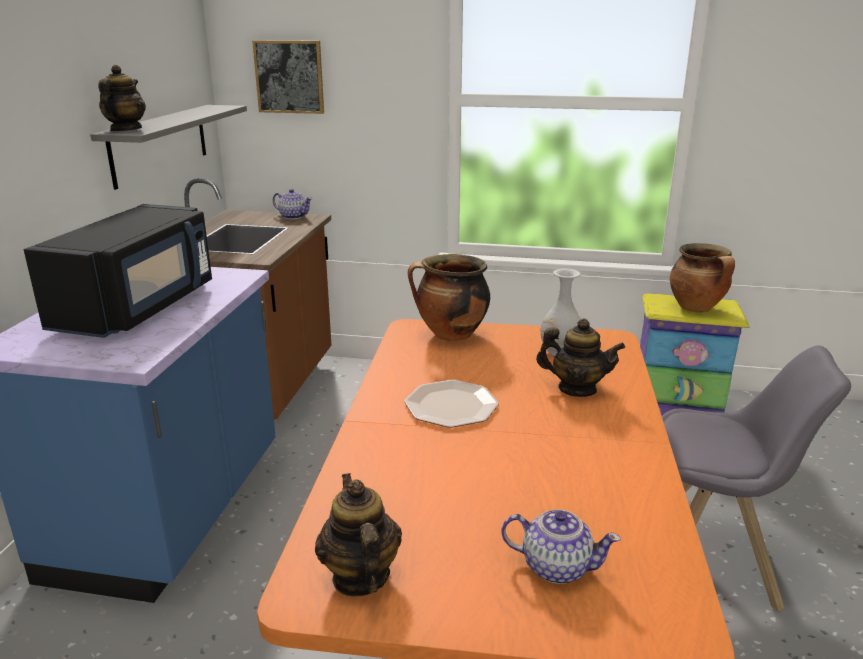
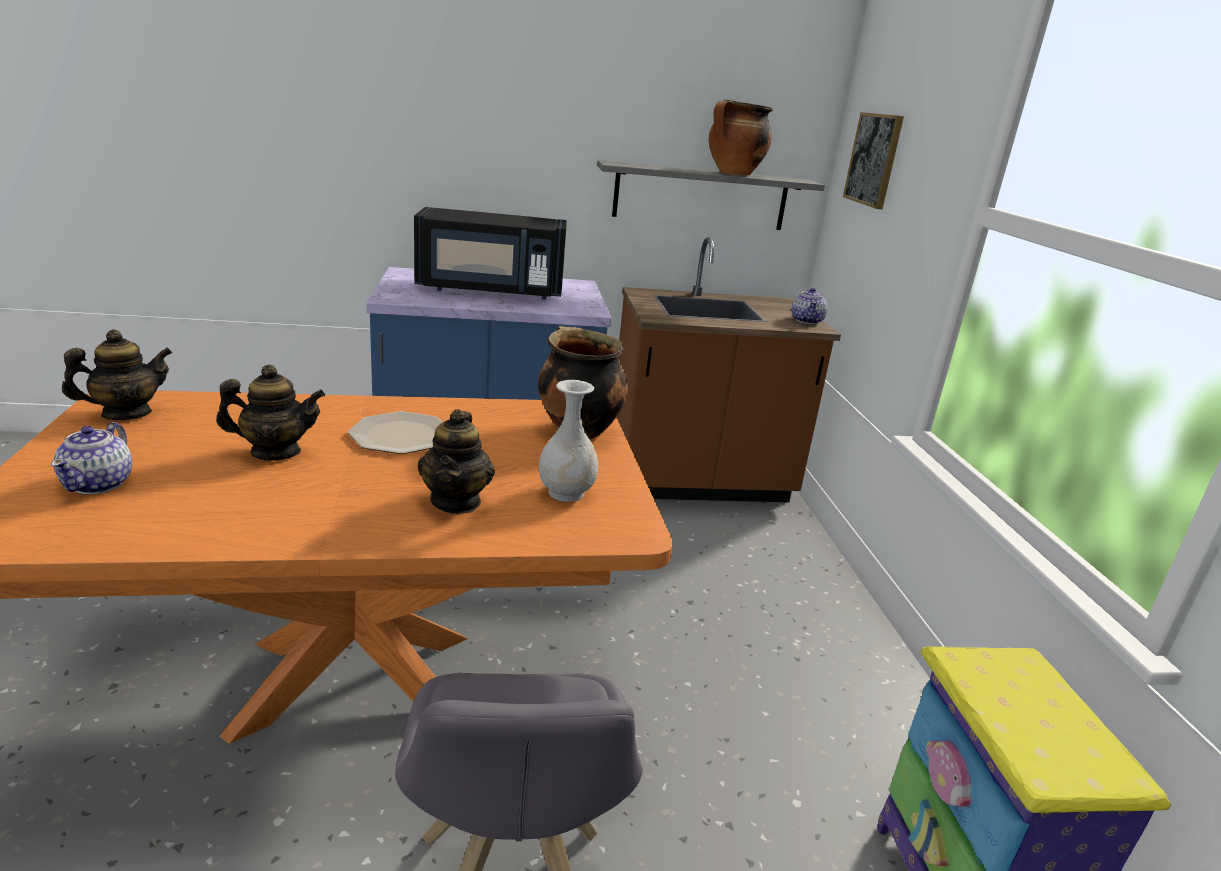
camera: 70 degrees right, 0 degrees up
(125, 130) = (623, 163): teapot -> teapot (275, 452)
(697, 308) = (1026, 716): cooking pot -> cooking pot (733, 174)

